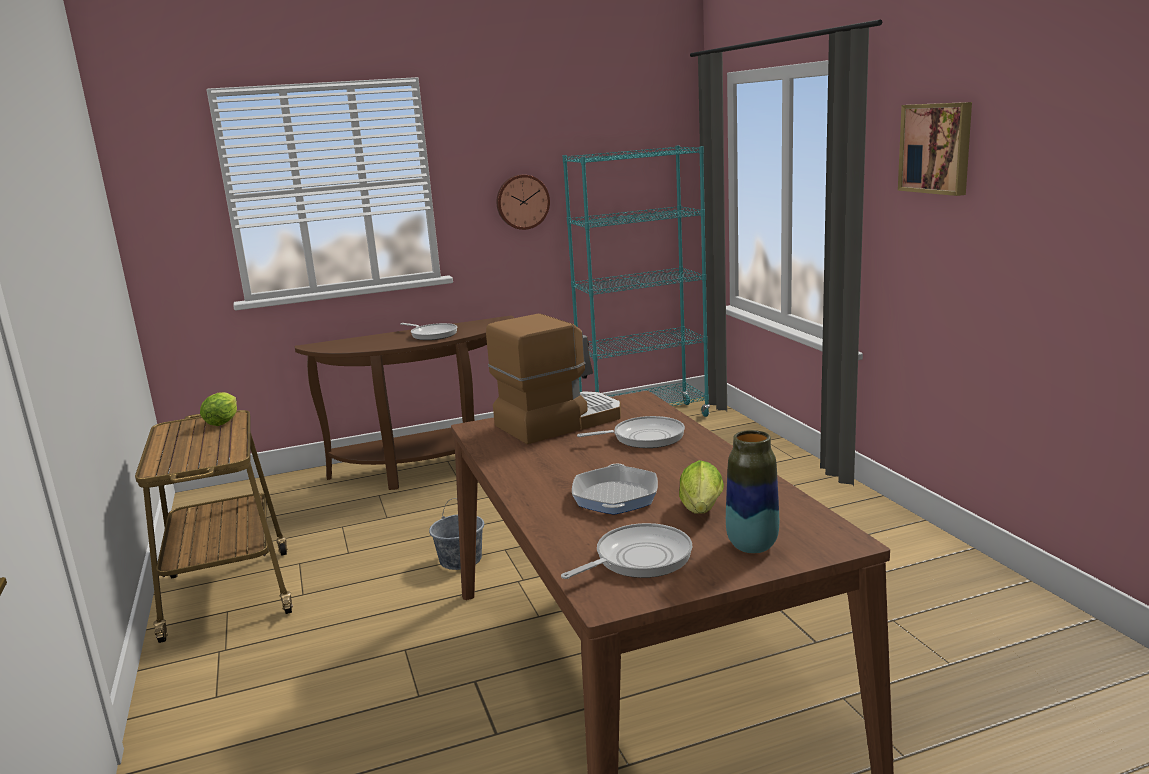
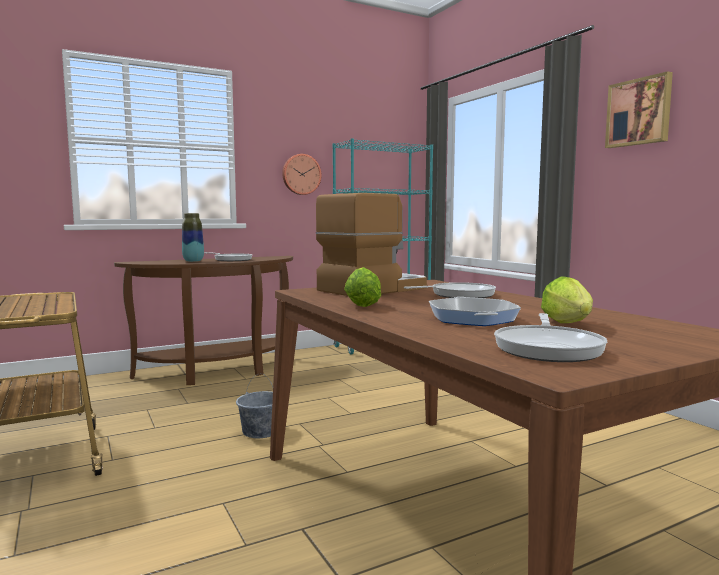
camera: 10 degrees left, 10 degrees down
(224, 421) = (50, 296): lettuce -> lettuce (362, 304)
(638, 559) = (548, 348): frying pan -> frying pan turned 150 degrees clockwise
(752, 546) = (653, 340): vase -> vase (193, 261)

